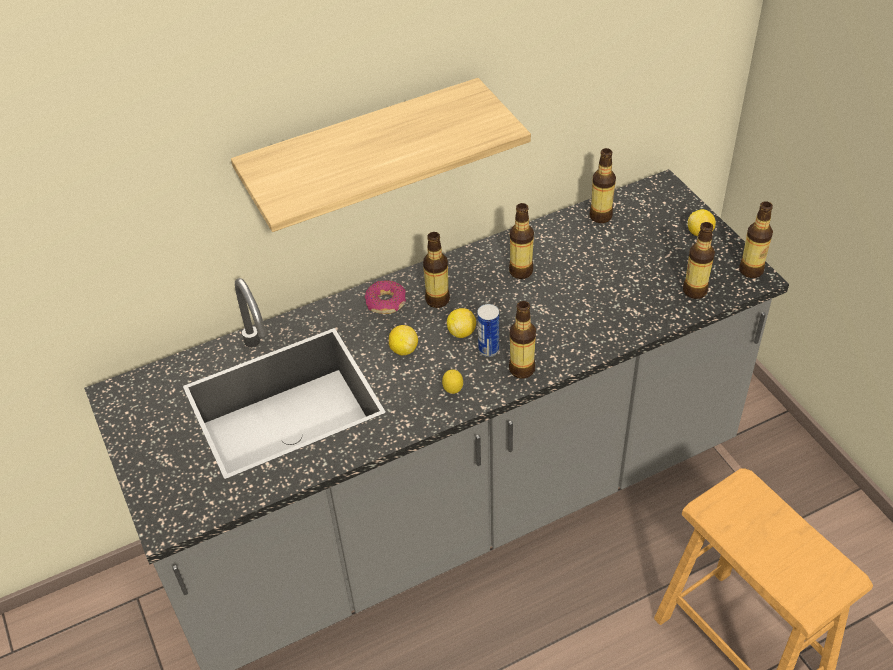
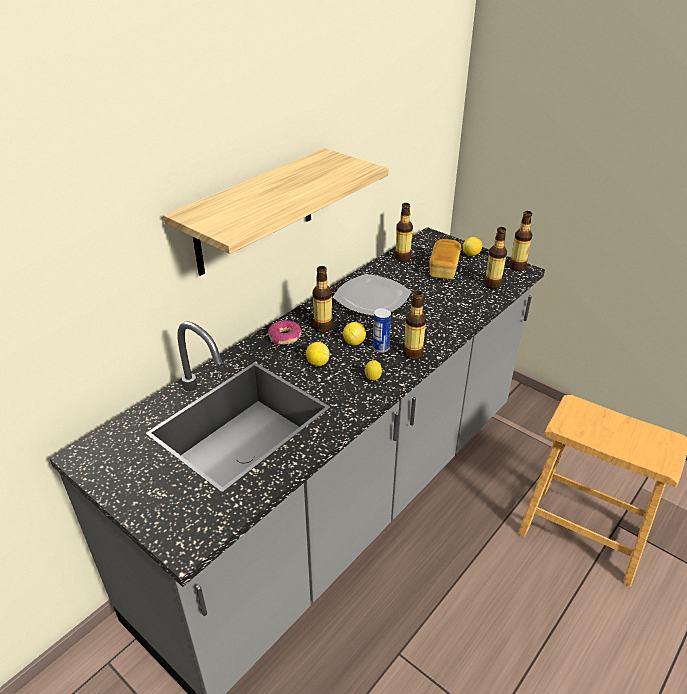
camera: 25 degrees left, 10 degrees down
(520, 271) = (371, 298): bottle -> plate
(645, 248) = (444, 269): none -> bread

